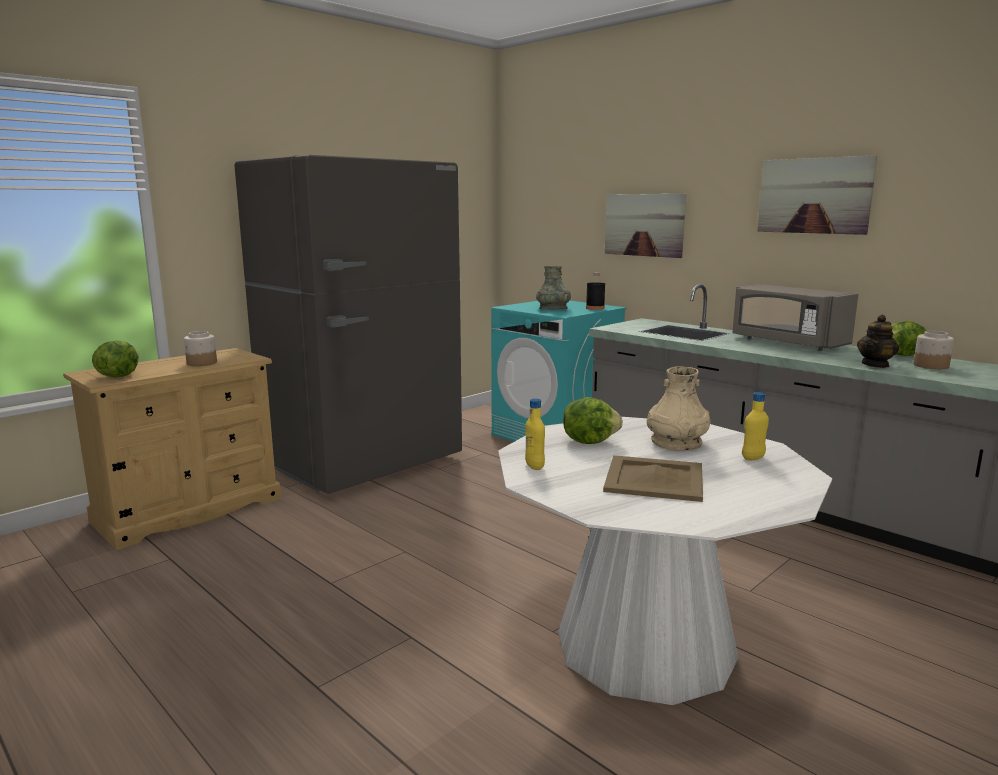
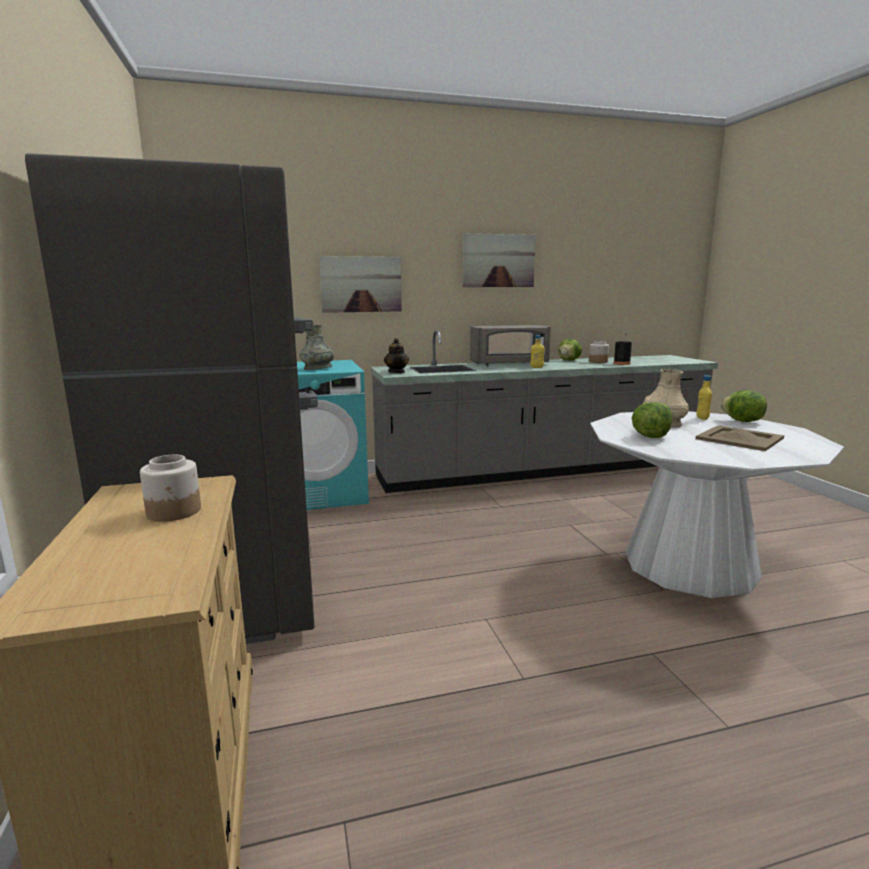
camera: 60 degrees left, 0 degrees up
(118, 376) = (142, 578): lettuce -> lettuce (742, 421)
(534, 466) = (706, 455): yellow bottle -> yellow bottle (536, 367)
(595, 308) = (339, 363): black bottle -> black bottle (621, 363)
(875, 365) = (587, 365): teapot -> teapot (396, 372)

